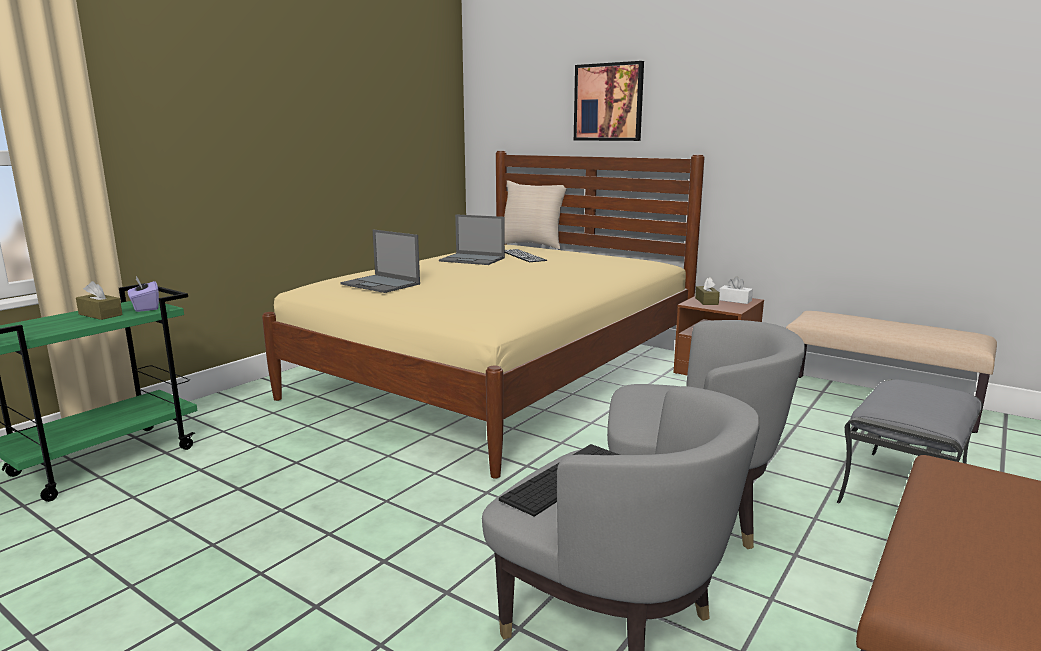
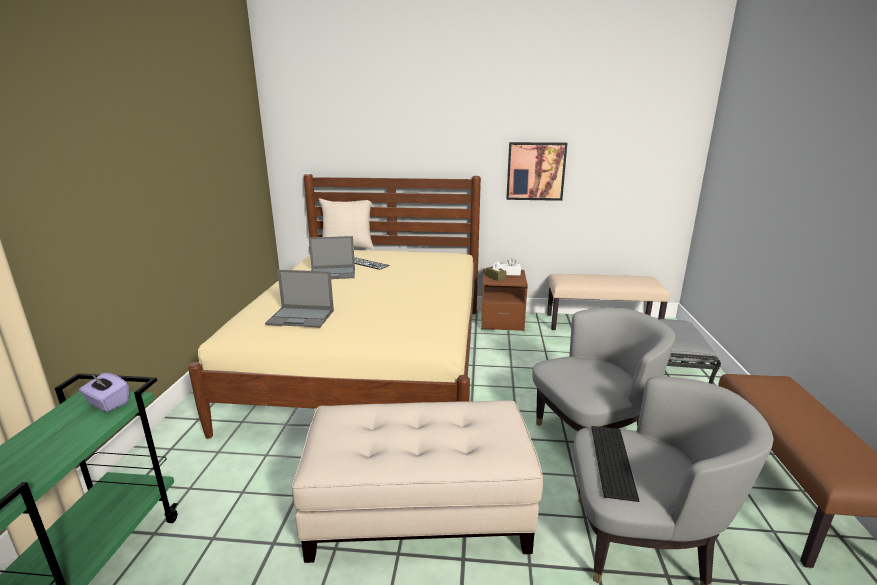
camera: 30 degrees left, 5 degrees up
(100, 314) = (67, 428): brown tissue box -> none
(392, 507) = (419, 508): none -> beige ottoman
(608, 102) = (401, 136): picture -> picture (535, 171)

